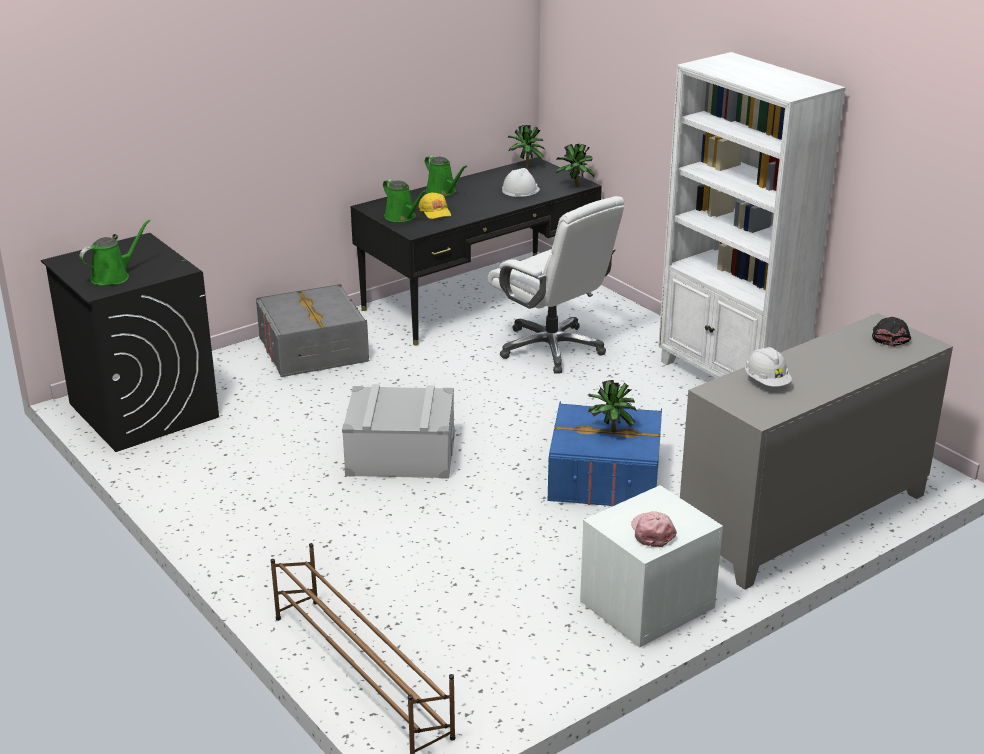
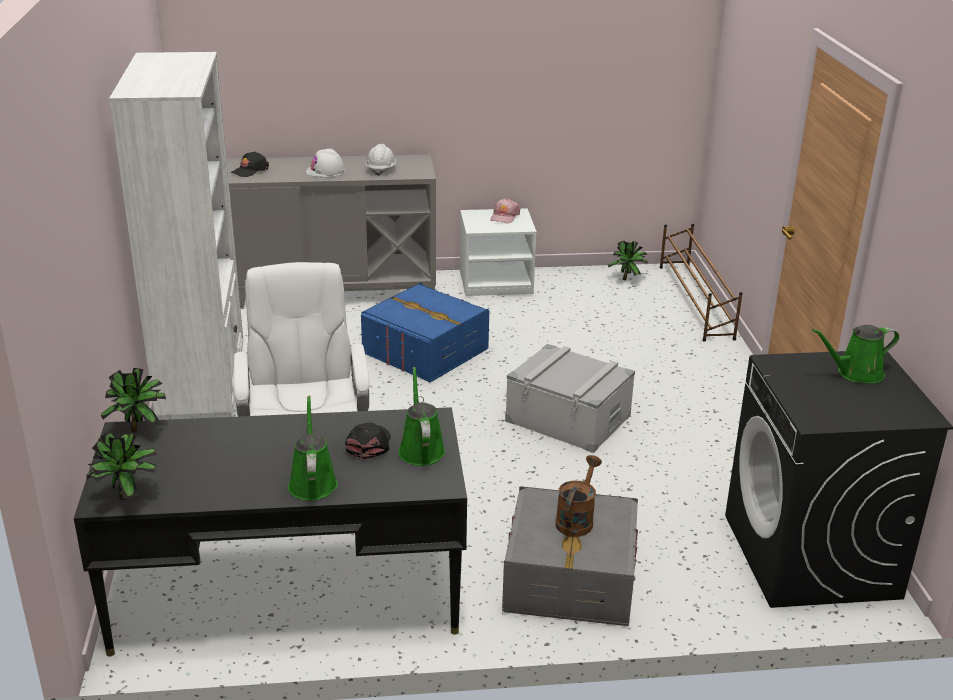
camera: 150 degrees left, 0 degrees up
(312, 313) = (576, 519): none -> brown watering can
(435, 211) = (369, 444): yellow cap -> black cap
(520, 190) = (211, 448): white hard hat -> white hard hat (326, 171)
(610, 432) = (424, 308): potted plant -> potted plant (627, 279)

